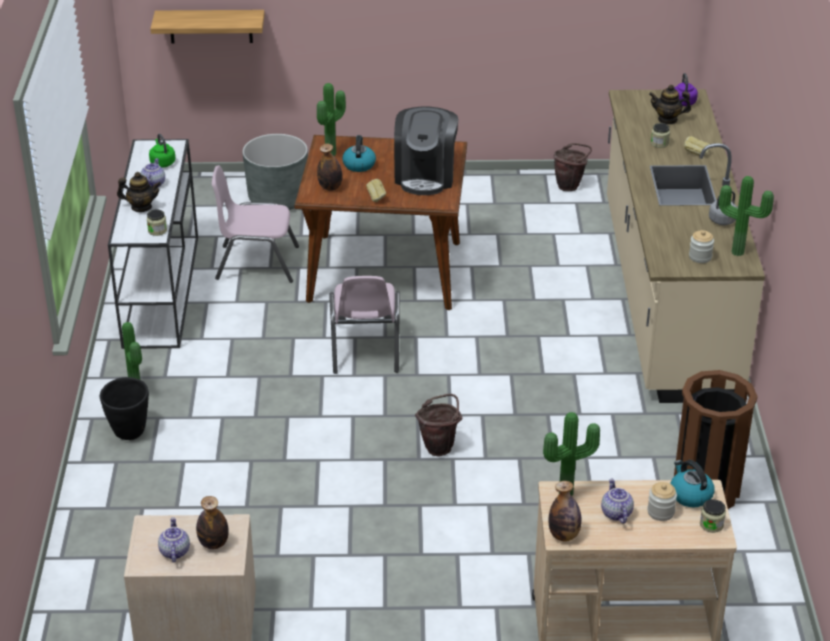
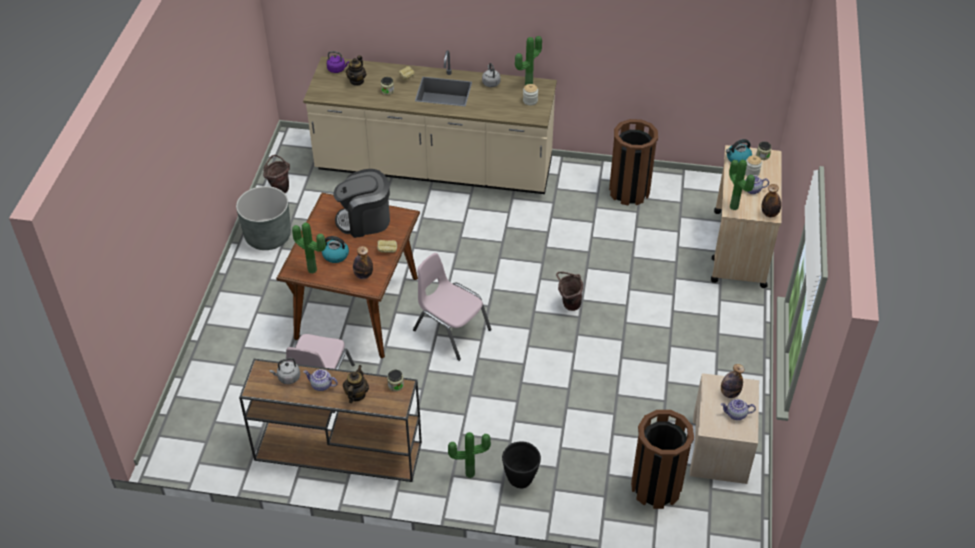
camera: 80 degrees left, 10 degrees up
(123, 555) = (656, 487): none -> brown trash can
(161, 289) = (336, 451): white console table -> brown console table
(162, 162) = (287, 378): green kettle -> grey kettle
(210, 26) = (136, 299): shelf -> none
(277, 199) = (228, 363): grey planter -> grey planter (268, 236)
(365, 348) = (451, 330): pink chair -> pink chair turned 150 degrees counterclockwise
(425, 176) = (364, 220): coffee machine -> coffee machine turned 150 degrees clockwise

